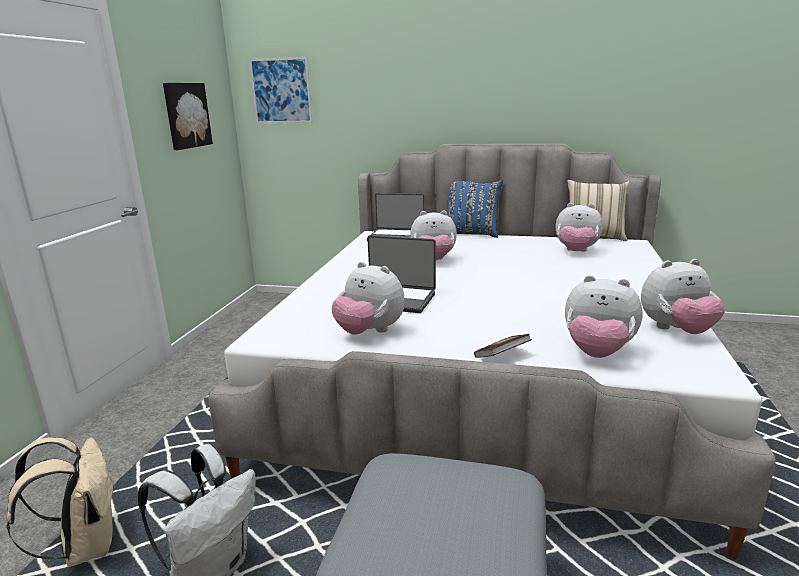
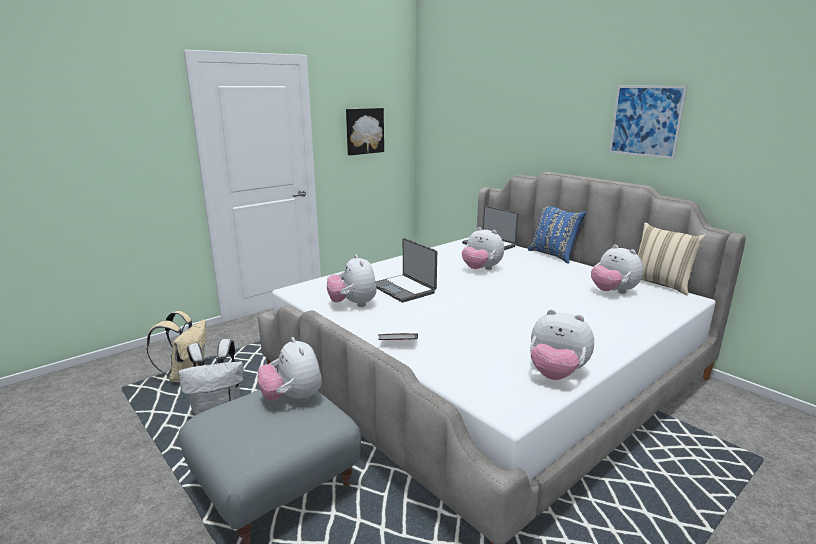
camera: 35 degrees right, 0 degrees up
(281, 91) = (443, 115): picture -> picture (646, 121)
(597, 353) = (462, 365): plush toy -> plush toy (292, 398)

